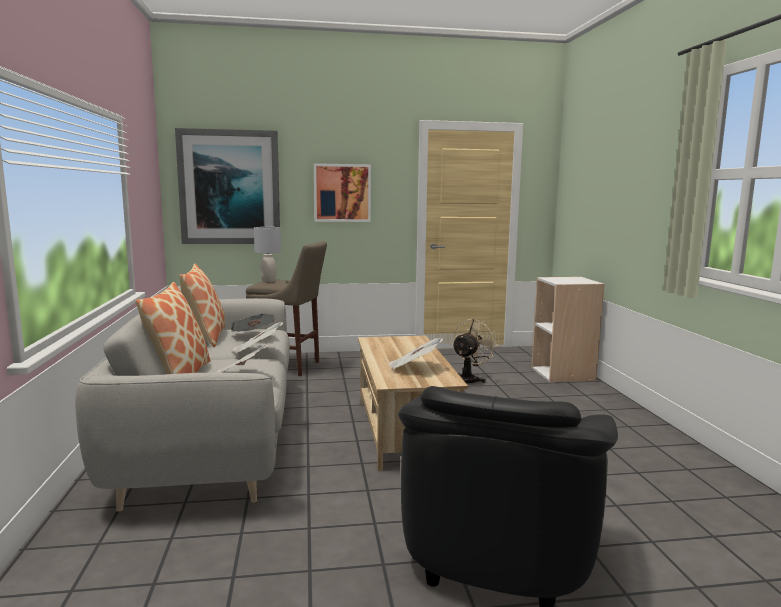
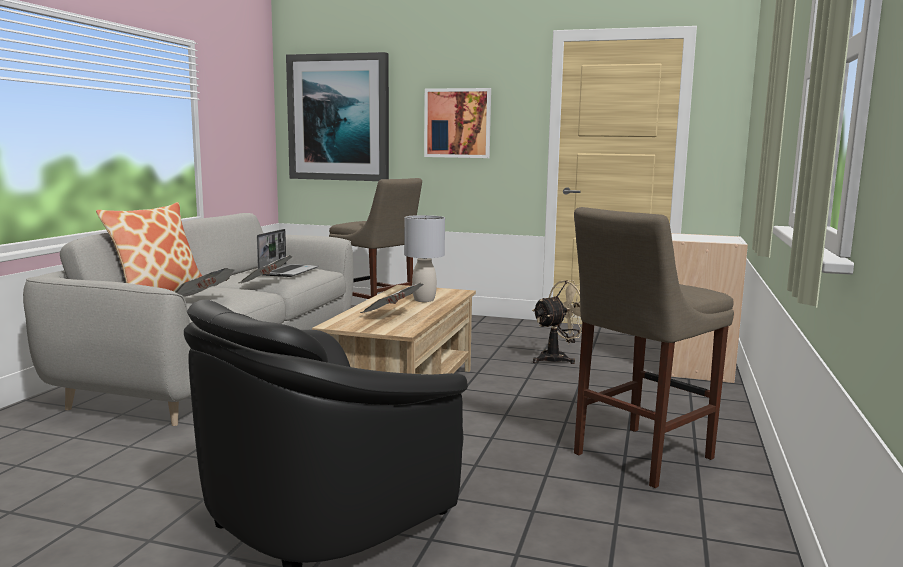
camera: 25 degrees right, 0 degrees up
(205, 337) = (247, 269): pillow -> none
(252, 335) = (288, 271): newspaper -> laptop
(268, 281) = (360, 221): grey table lamp -> grey table lamp (423, 300)
(618, 448) = (638, 457): none -> beige stool

